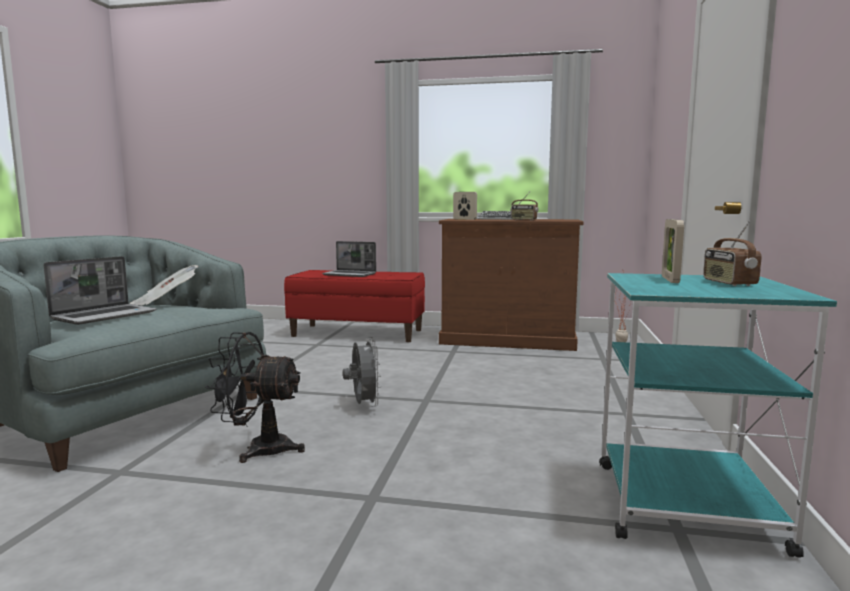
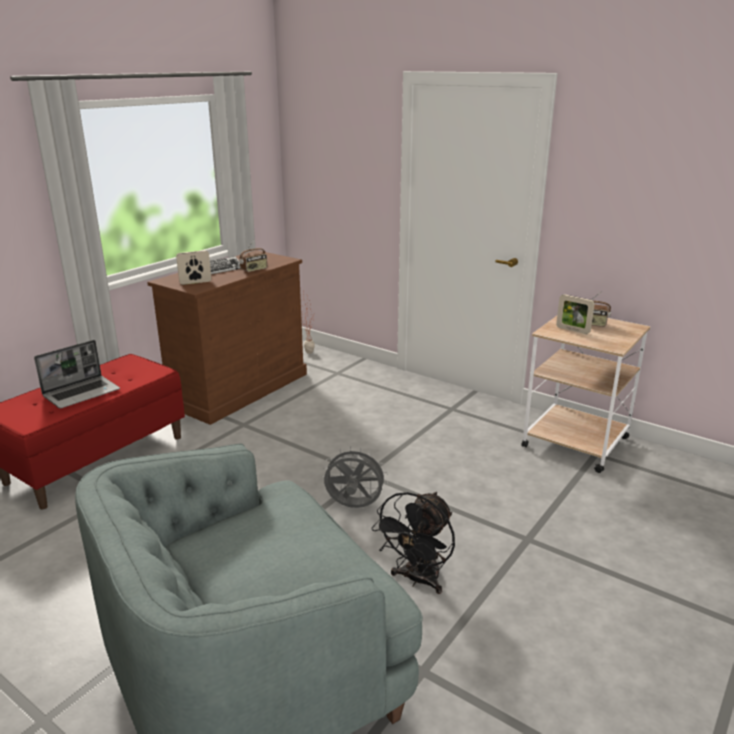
camera: 65 degrees left, 15 degrees up
(105, 316) = (284, 575): laptop -> none
(165, 303) = (224, 532): newspaper -> none
(685, 508) = (577, 443): turquoise cart -> beige cart

